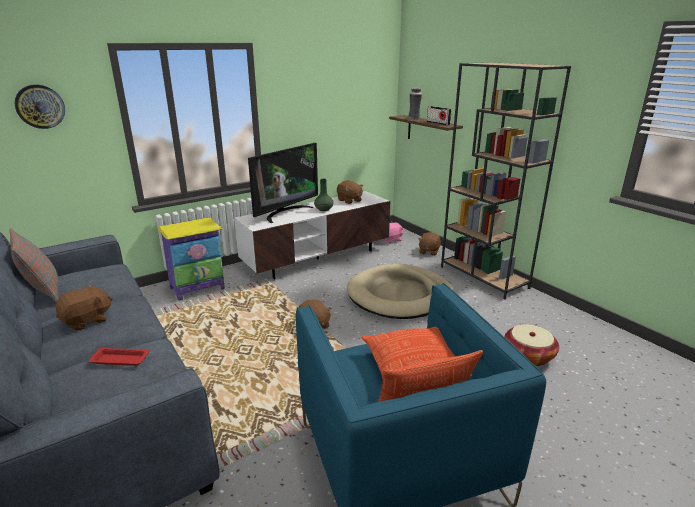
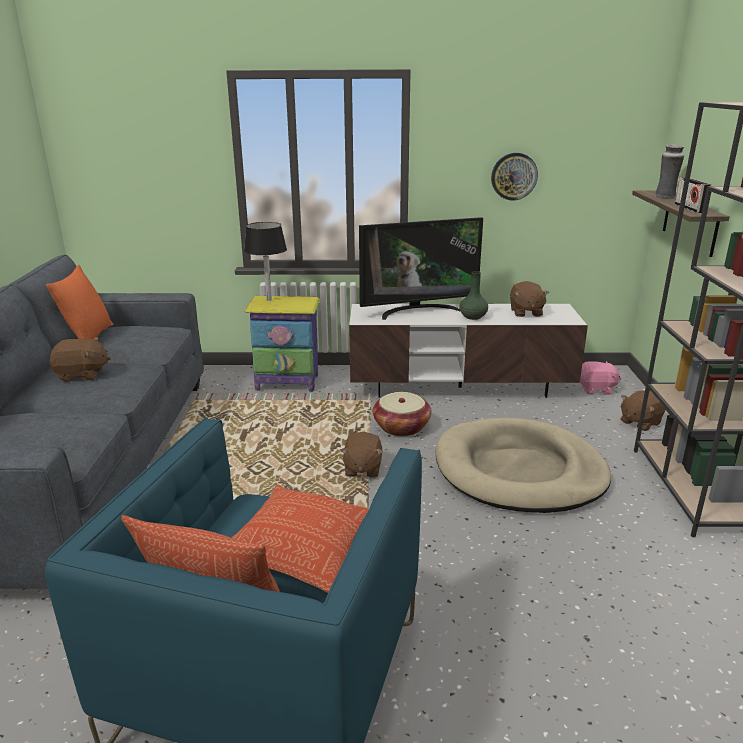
camera: 35 degrees right, 0 degrees up
(40, 106) = (152, 141): wall clock -> wall clock (514, 176)
(43, 292) = (89, 338): grey pillow -> orange pillow
(119, 360) = (54, 420): red tray -> none
(176, 226) = (269, 300): none -> black table lamp
(528, 356) = (629, 639): basket -> basket (401, 427)

